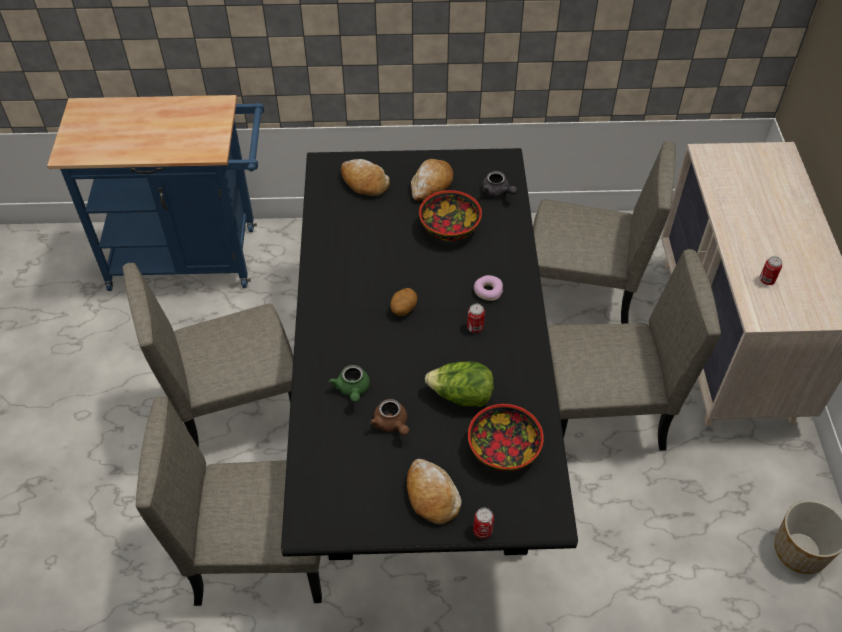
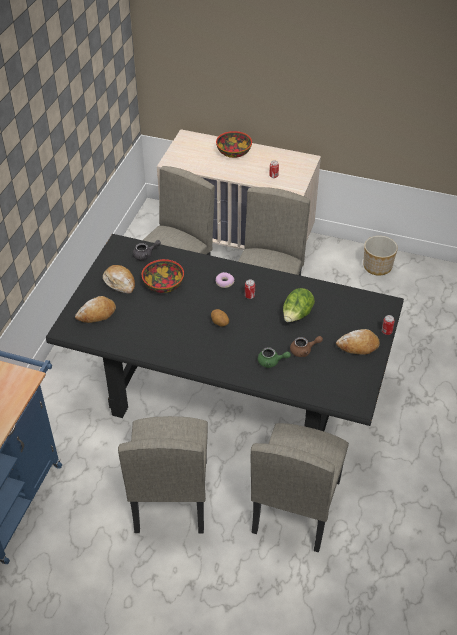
camera: 70 degrees left, 5 degrees down
(504, 449) = (339, 308): bowl -> bowl (233, 152)

